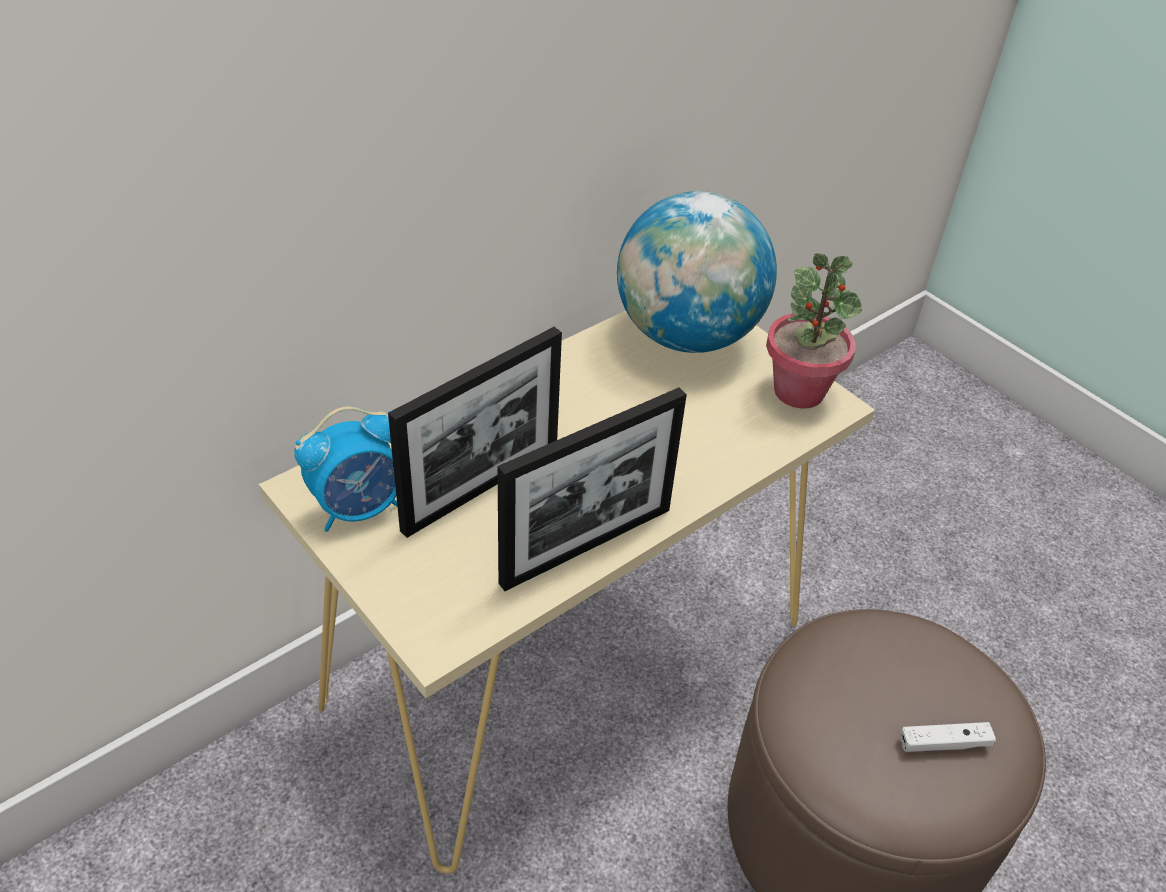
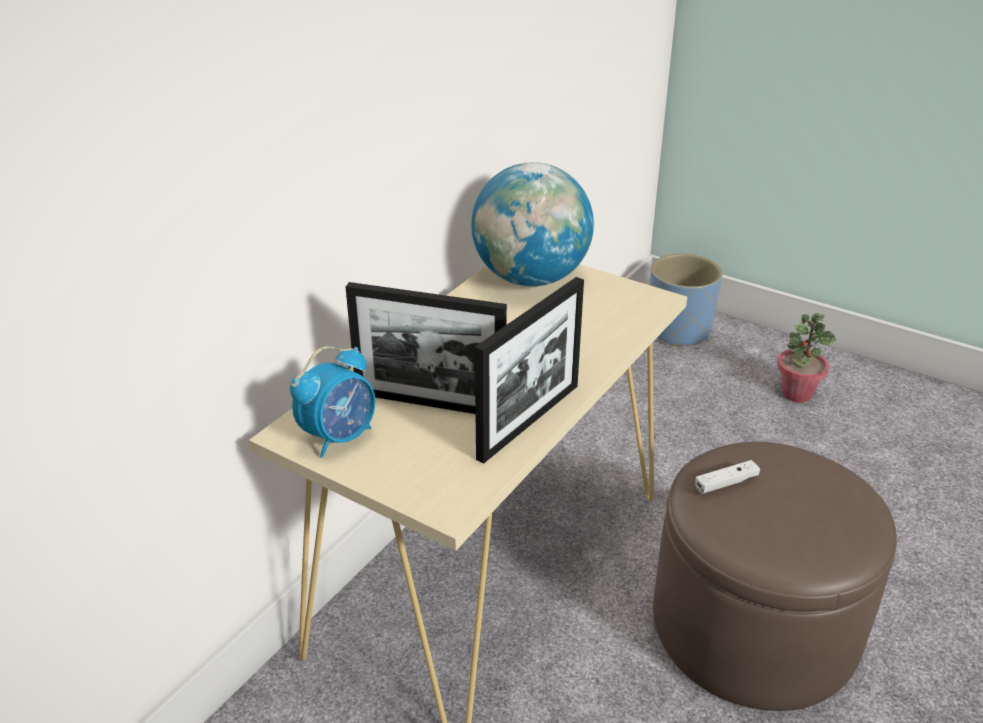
camera: 15 degrees left, 10 degrees down
(481, 488) = (429, 403): picture frame -> picture frame turned 75 degrees clockwise
(799, 391) = (629, 296): potted plant -> potted plant (796, 393)
(929, 401) = (679, 331): none -> blue planter
(944, 743) = (819, 512): white game controller -> white game controller (726, 483)

